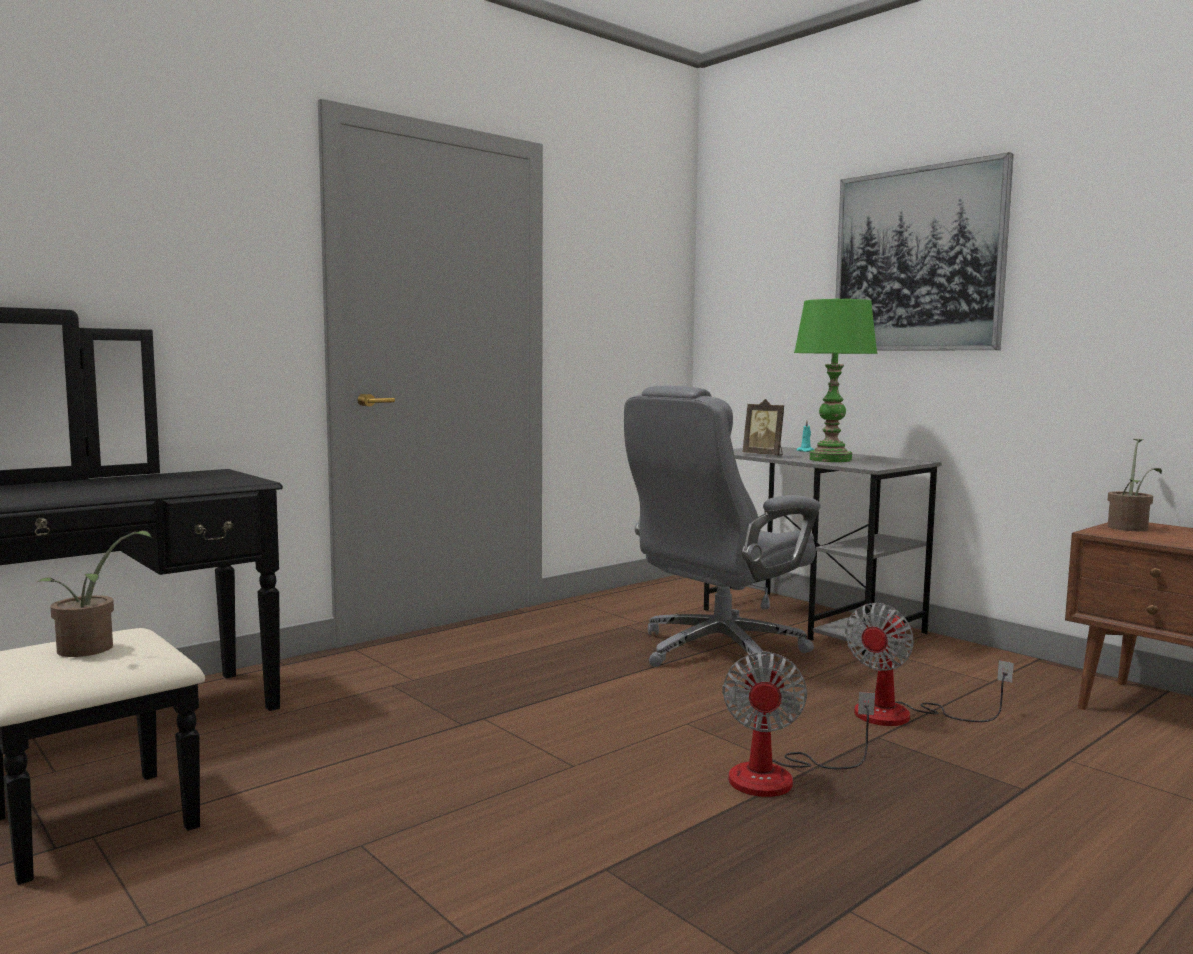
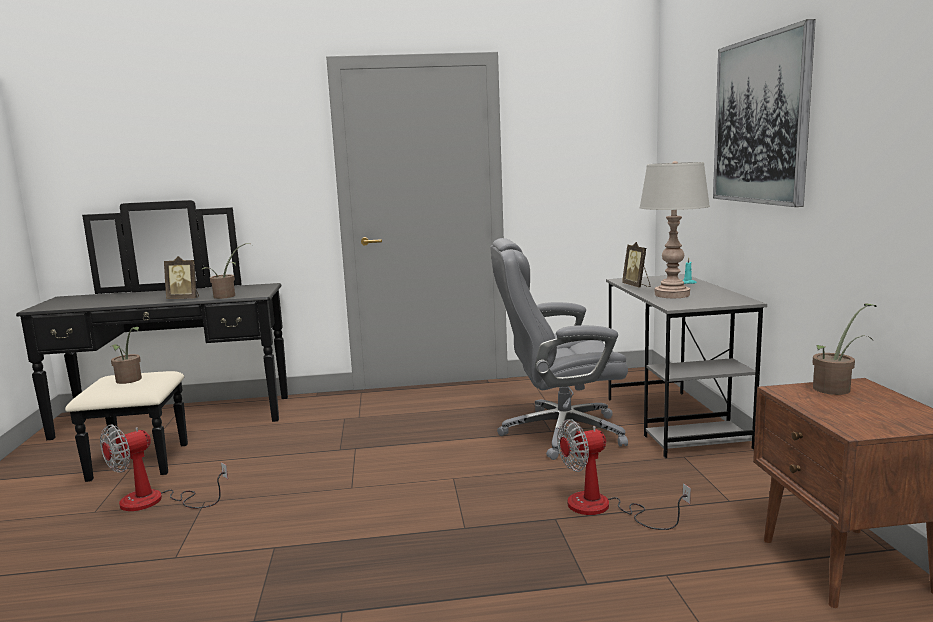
camera: 35 degrees right, 5 degrees up
(109, 492) = (184, 299): none -> picture frame
(195, 485) = (227, 296): none -> potted plant
(780, 776) = (445, 526): fan -> fan (155, 501)
(830, 460) = (672, 295): green table lamp -> grey table lamp

